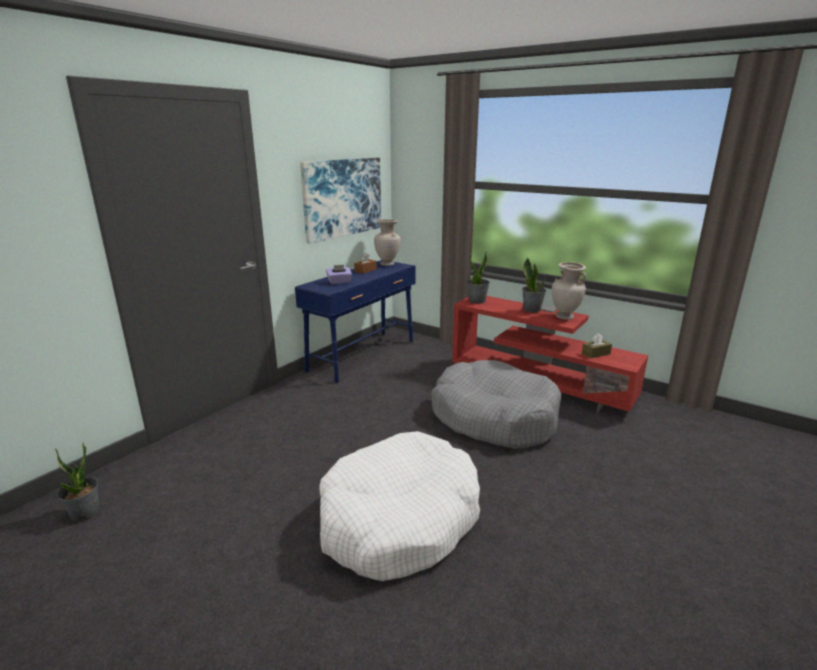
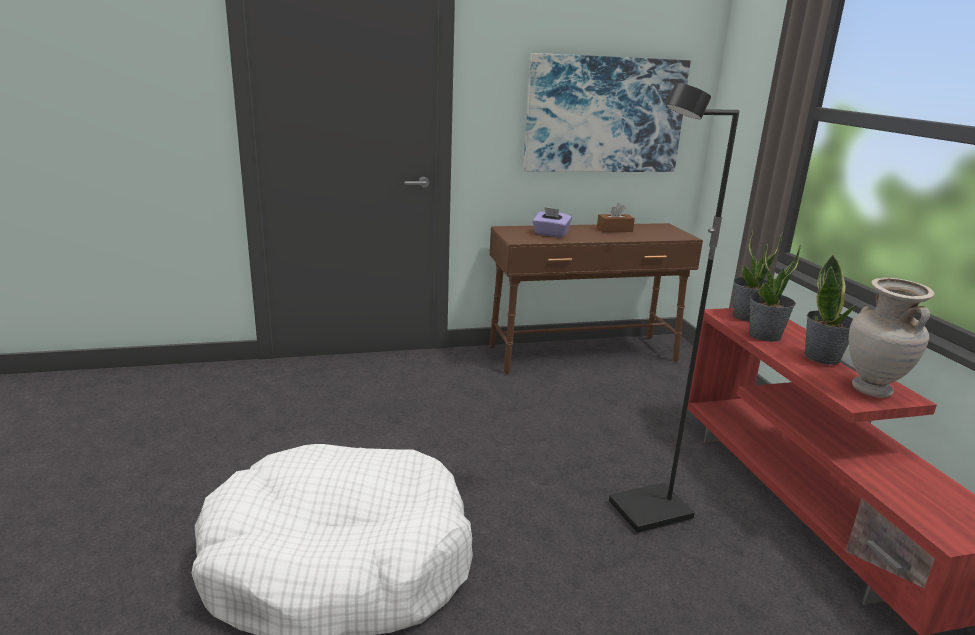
camera: 40 degrees right, 0 degrees up
(85, 513) = (139, 395): potted plant -> potted plant (765, 335)
(363, 356) = (583, 355): blue console table -> brown console table
(387, 264) = (662, 230): beige vase -> none
(494, 417) = (650, 512): grey dog bed -> black floor lamp
(596, 353) = (906, 485): brown tissue box -> none

